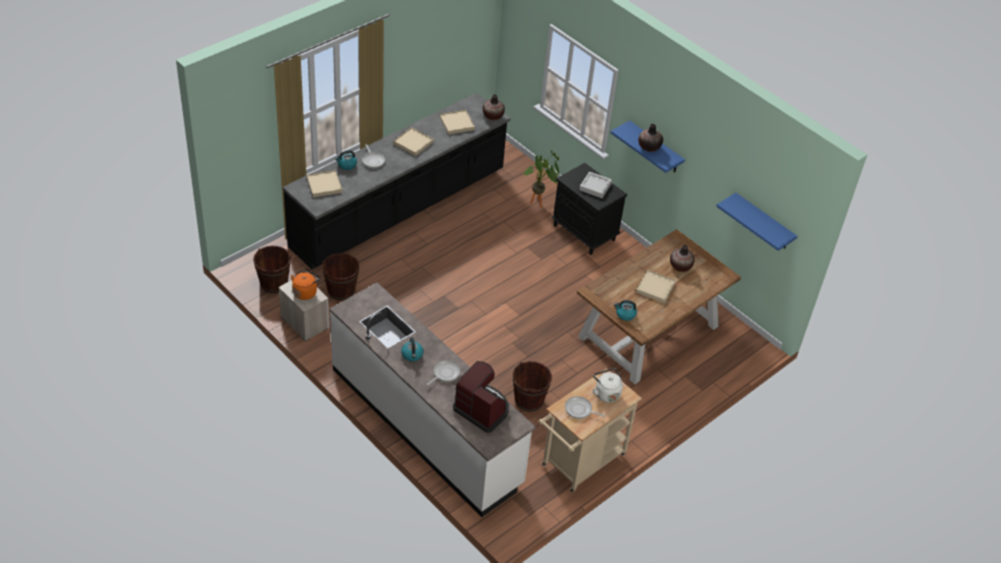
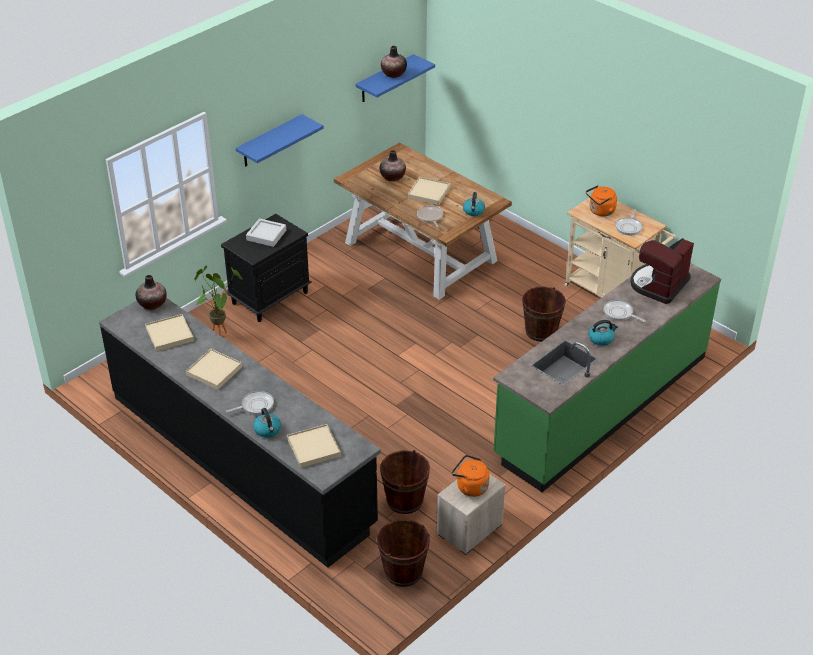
camera: 90 degrees left, 5 degrees down
(426, 426) = (601, 405): white counter -> green counter
(606, 393) = (600, 211): white kettle -> orange kettle
(616, 284) = (430, 217): none -> frying pan
(649, 147) = (284, 135): vase -> vase (393, 74)

